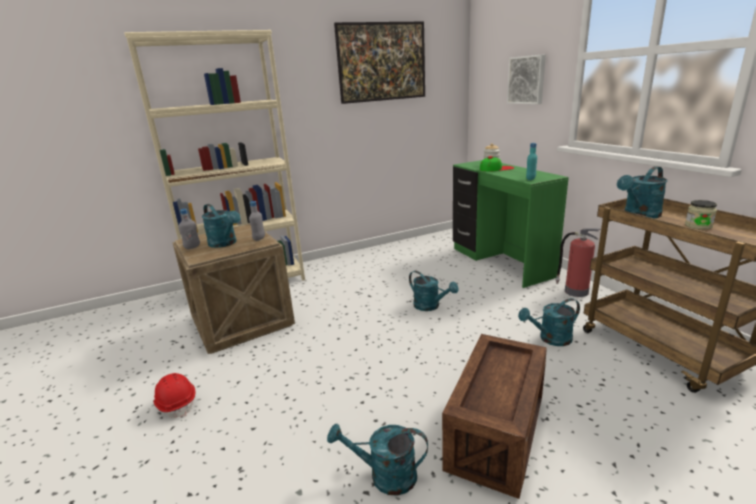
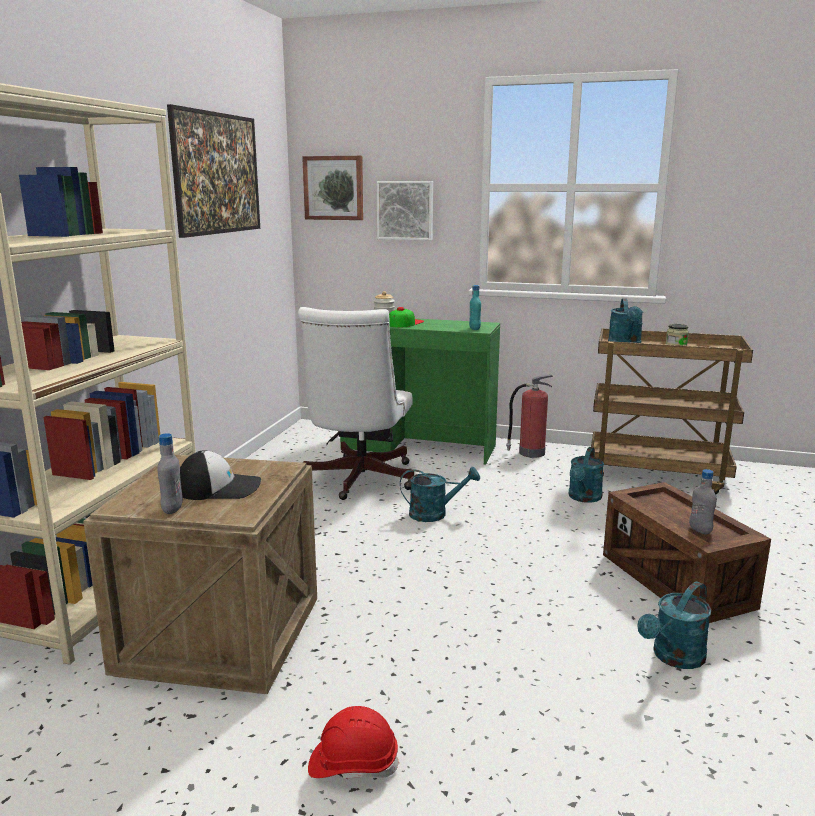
camera: 50 degrees left, 5 degrees down
(225, 243) = (219, 487): turquoise watering can -> cap
(259, 239) = (258, 467): grey bottle -> grey bottle (700, 530)
(428, 270) = (358, 480): none -> white office chair
(489, 65) = (334, 188): none -> picture

